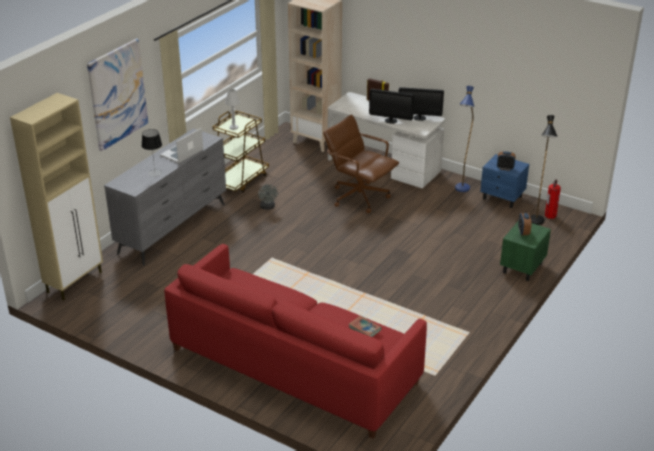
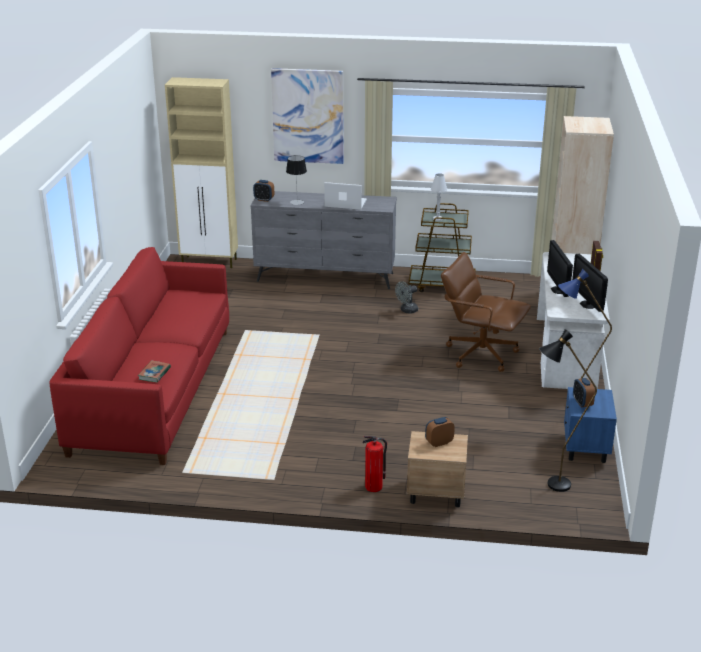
camera: 65 degrees right, 5 degrees down
(130, 187) = (264, 199): none -> alarm clock
(359, 197) = (481, 354): brown office chair -> brown office chair turned 75 degrees counterclockwise
(522, 268) = (435, 493): green nightstand -> beige nightstand
(550, 215) = (584, 494): fire extinguisher -> fire extinguisher (374, 487)

